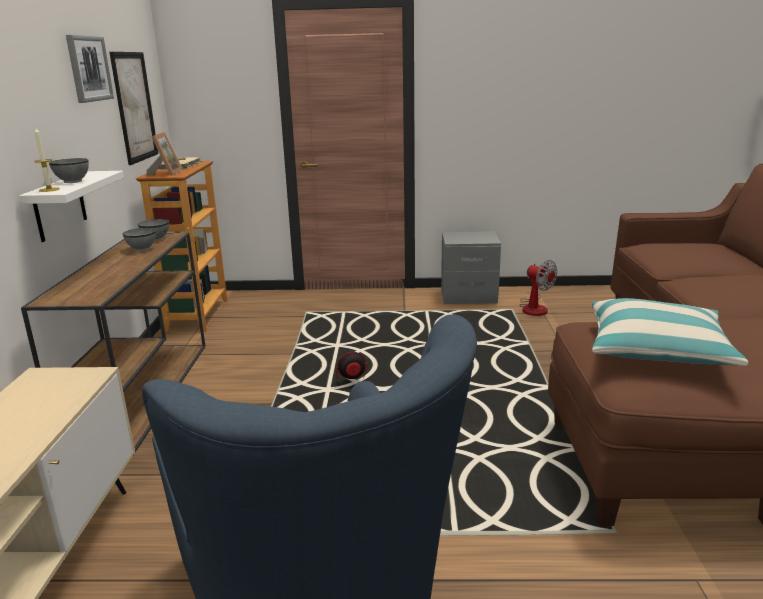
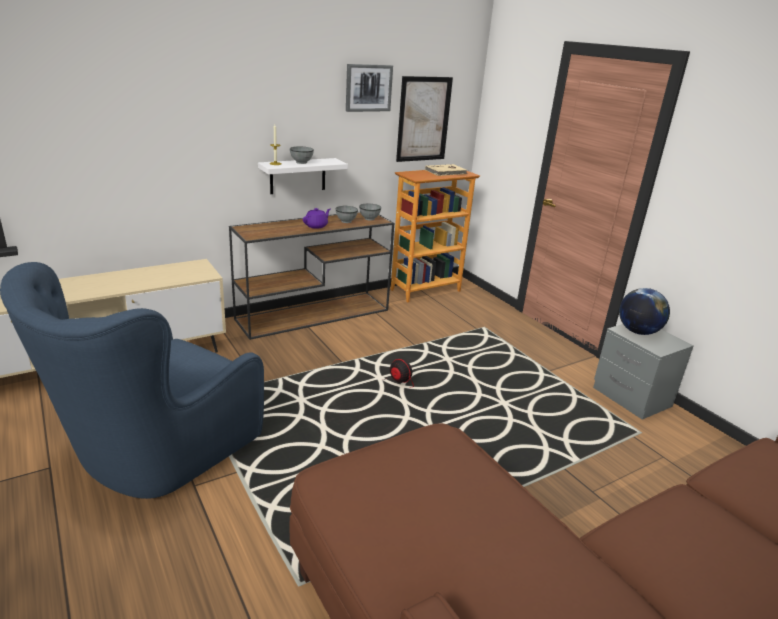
camera: 55 degrees right, 5 degrees up
(127, 263) = (316, 226): none -> purple teapot
(166, 173) = (418, 175): picture frame -> none
(460, 238) = (638, 332): none -> globe
(534, 307) = (668, 447): fan -> none
(656, 349) = (412, 482): pillow -> none

